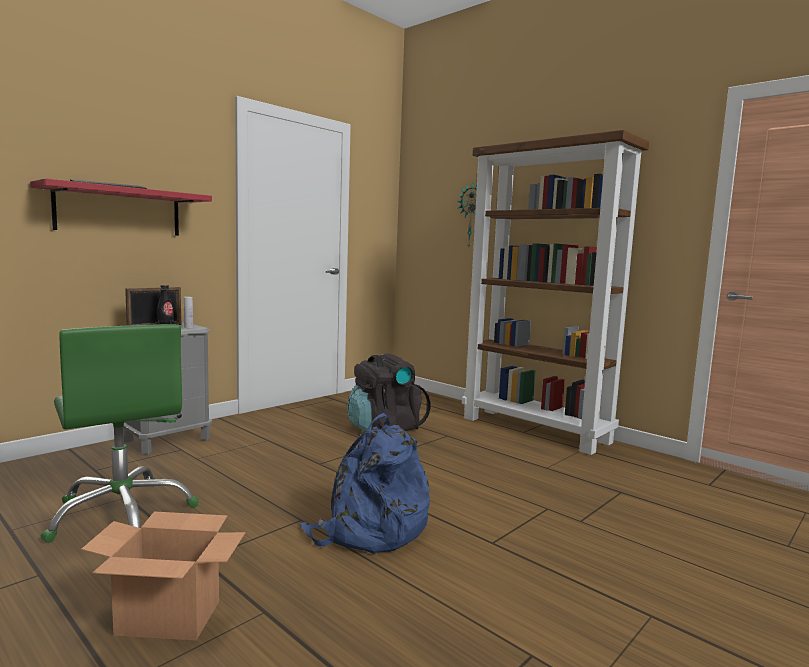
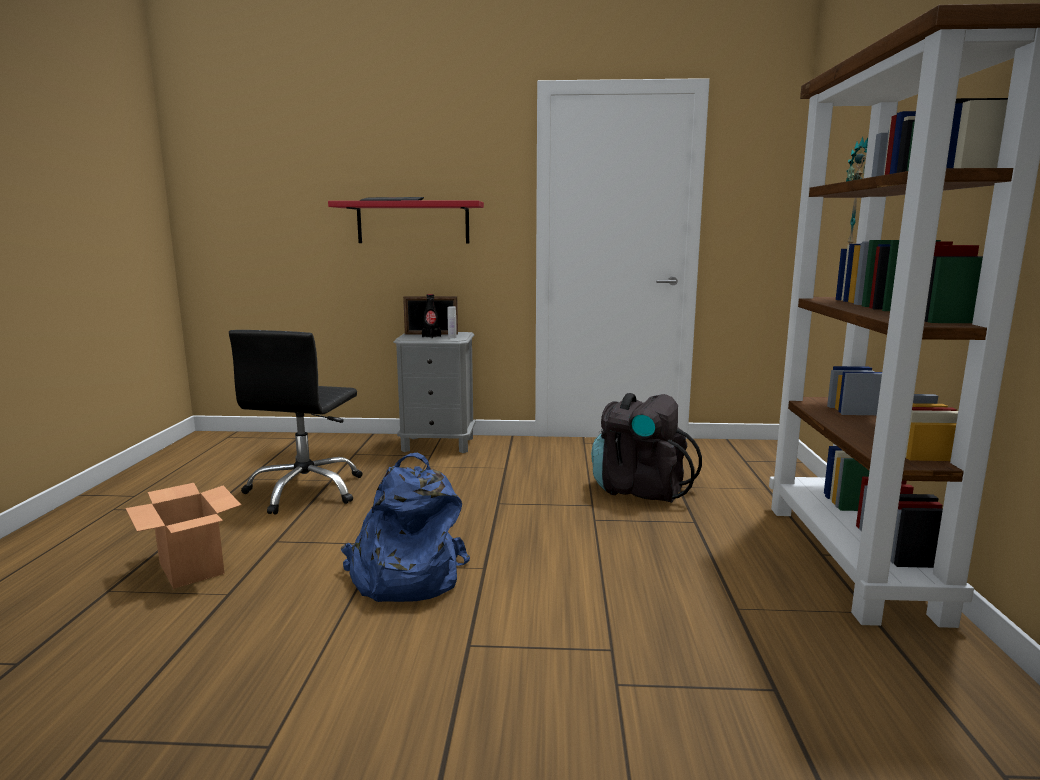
camera: 50 degrees right, 5 degrees up
(122, 513) = (306, 491): green office chair -> black office chair

